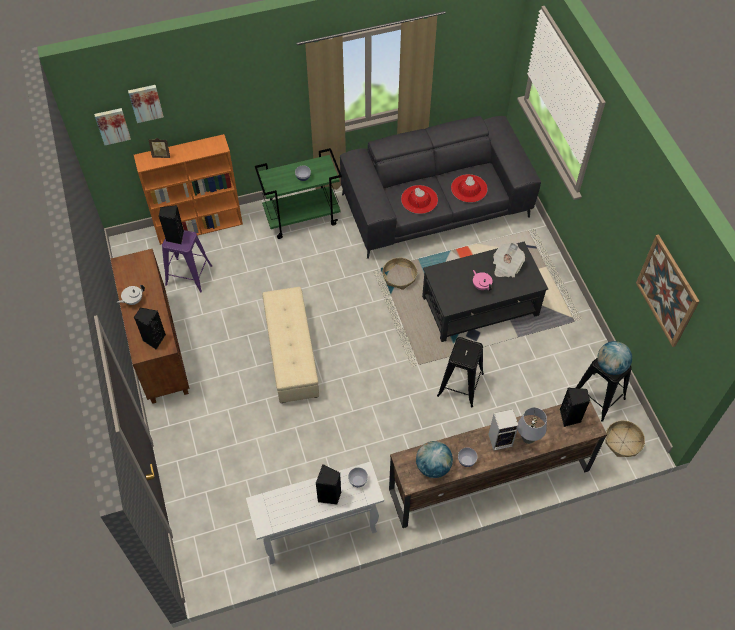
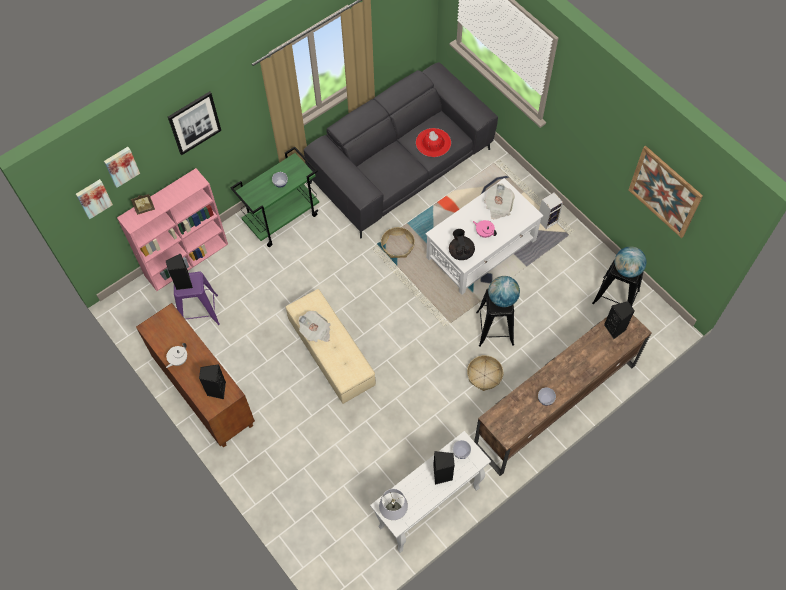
camera: 20 degrees left, 5 degrees up
(200, 225) = (187, 259): orange bookcase -> pink bookcase
(229, 86) = (194, 123): none -> picture
(279, 324) = (316, 331): none -> newspaper
(419, 199) = (393, 168): red hat -> none
(433, 466) = (519, 415): globe -> globe (502, 298)
(450, 296) = (461, 252): none -> black teapot
(480, 306) = (482, 248): black coffee table -> white coffee table
(501, 440) = (566, 370): speaker -> speaker (548, 220)
(527, 439) = (588, 360): grey table lamp -> grey table lamp (393, 513)
(622, 442) = (652, 330): basket -> basket (484, 375)

